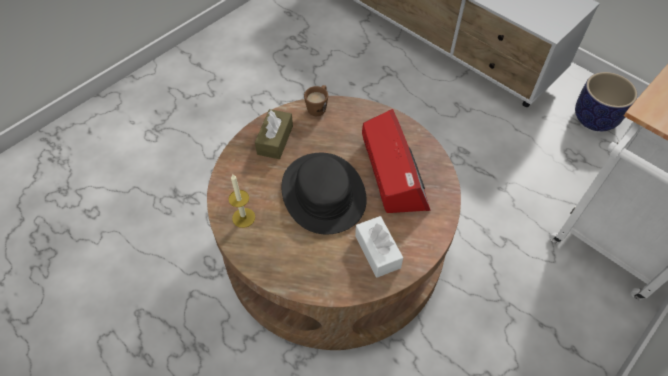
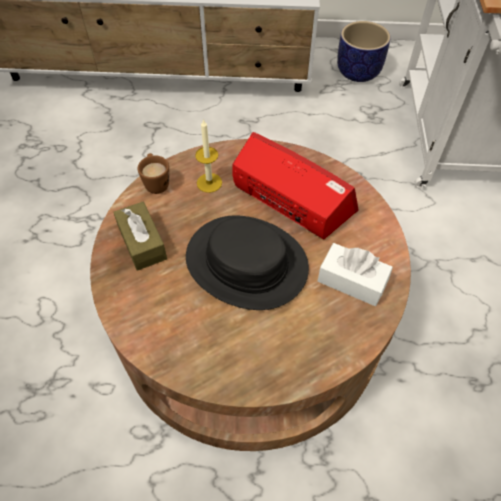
camera: 40 degrees left, 0 degrees up
(243, 217) = (188, 346): candle -> candle (209, 183)

